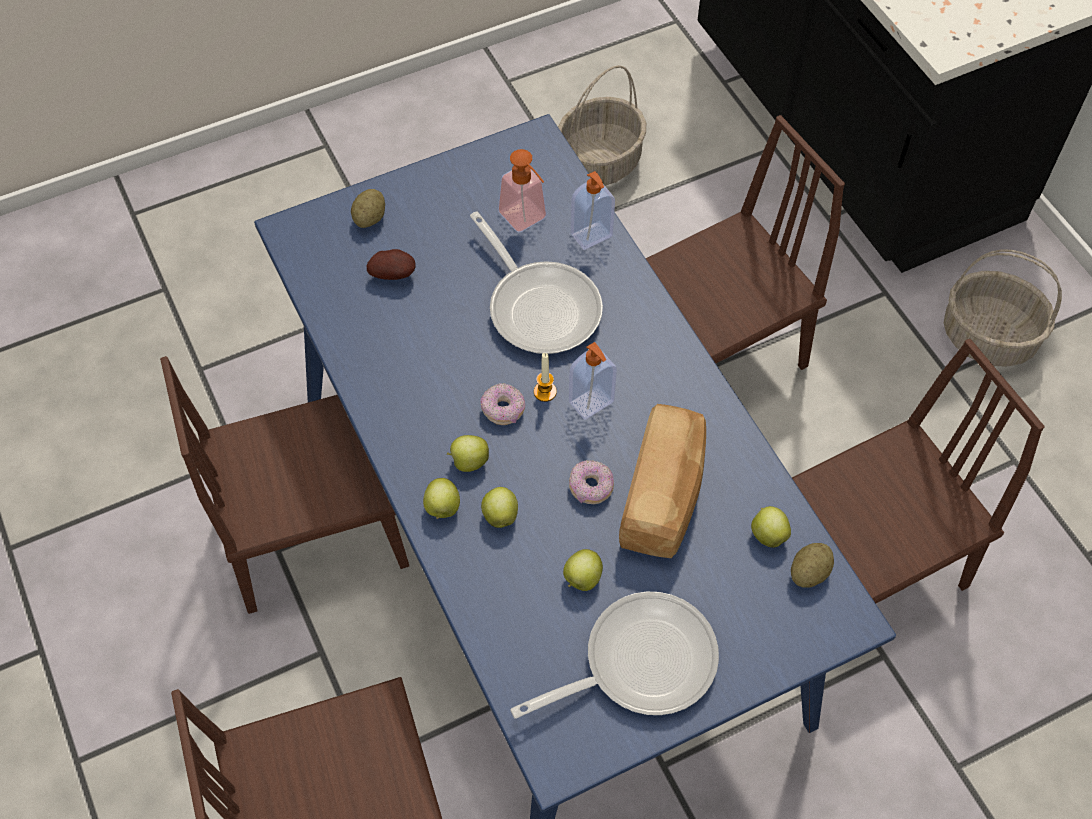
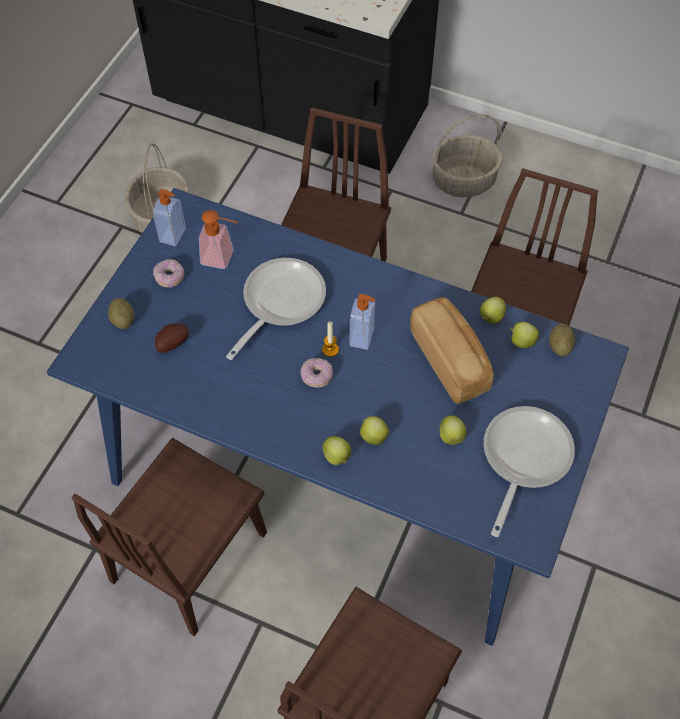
camera: 40 degrees left, 0 degrees up
(468, 462) = (326, 420): apple -> apple (491, 317)
(540, 305) = (279, 303): frying pan -> frying pan turned 75 degrees counterclockwise
(591, 487) = (407, 384): donut -> donut (170, 277)
(592, 236) = (270, 243): soap dispenser -> soap dispenser (173, 235)

